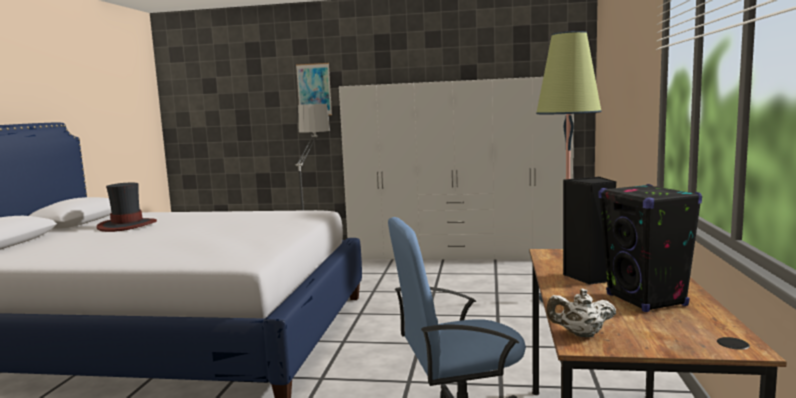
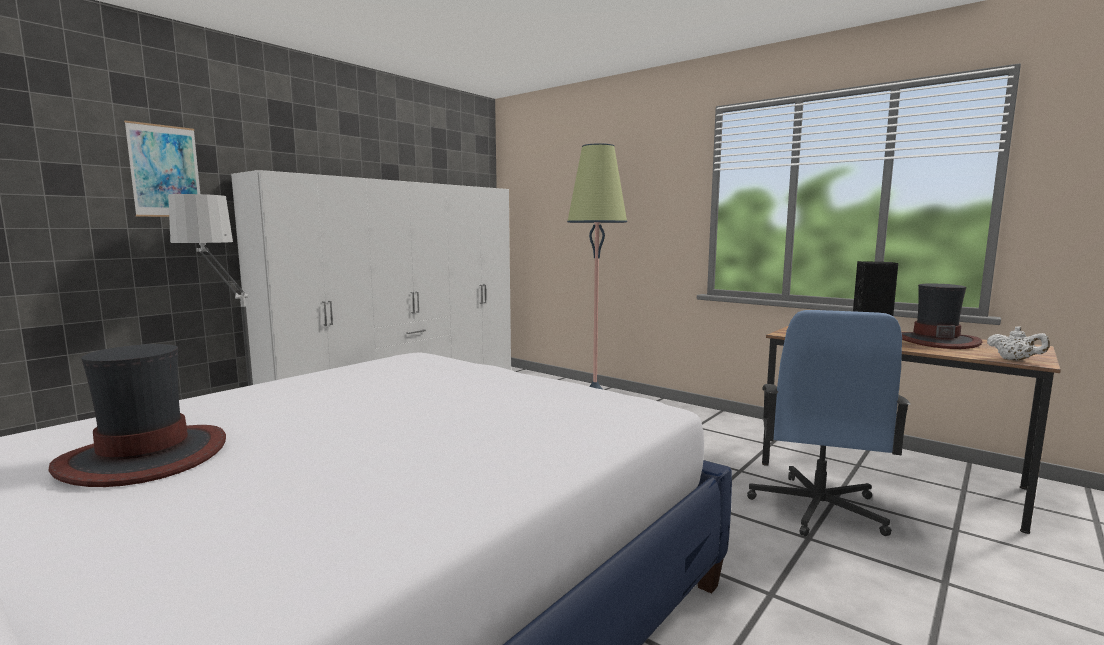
camera: 60 degrees left, 0 degrees up
(581, 334) = (1015, 360): white teapot -> white teapot turned 75 degrees counterclockwise
(646, 300) = (935, 341): black speaker -> hat

